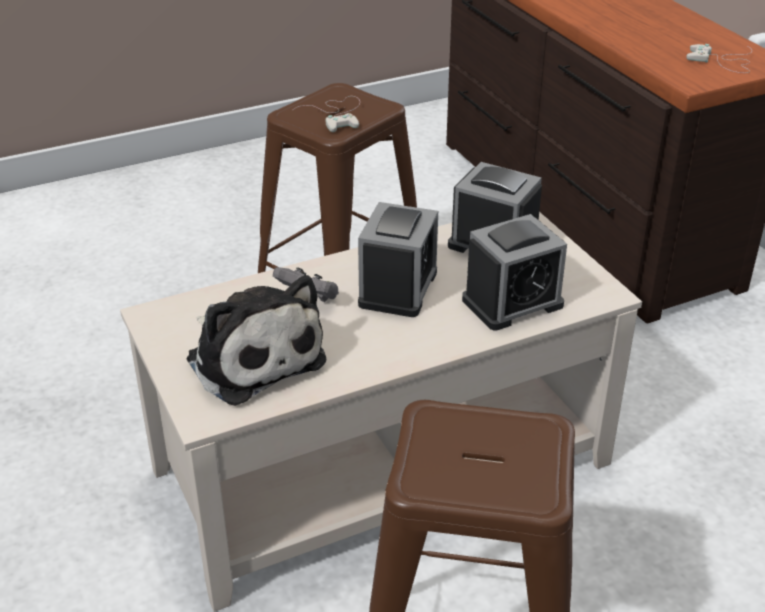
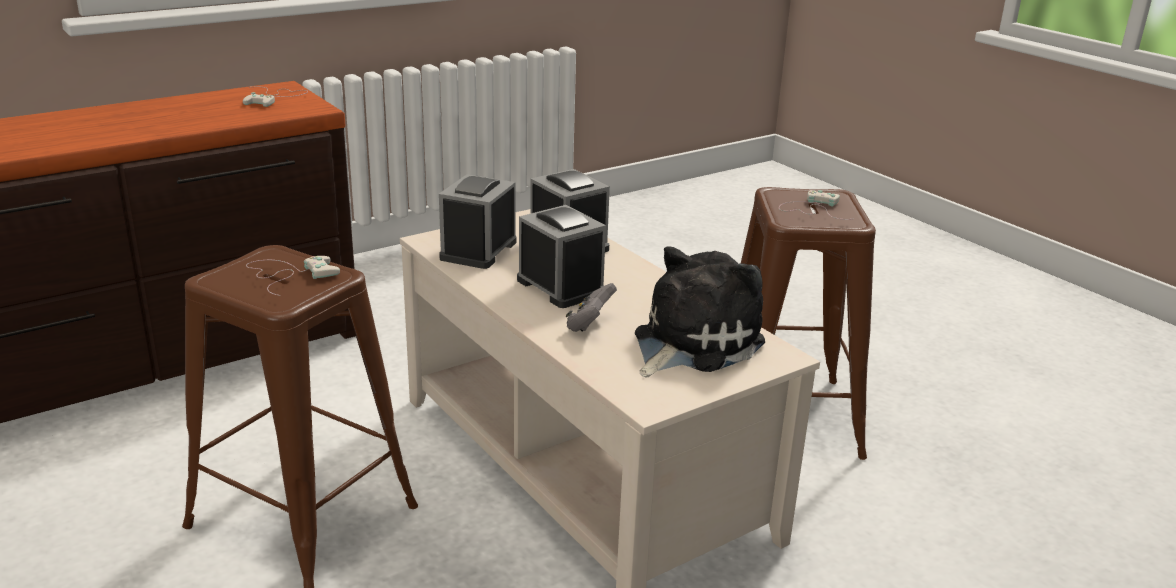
camera: 100 degrees left, 10 degrees down
(398, 288) = (560, 286): alarm clock -> alarm clock turned 45 degrees clockwise
(473, 451) = (812, 209): none -> white game controller

